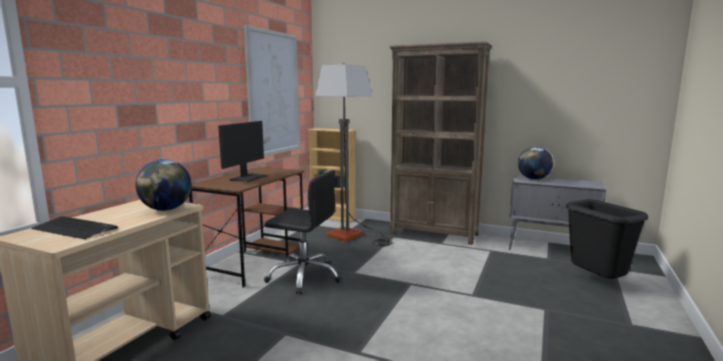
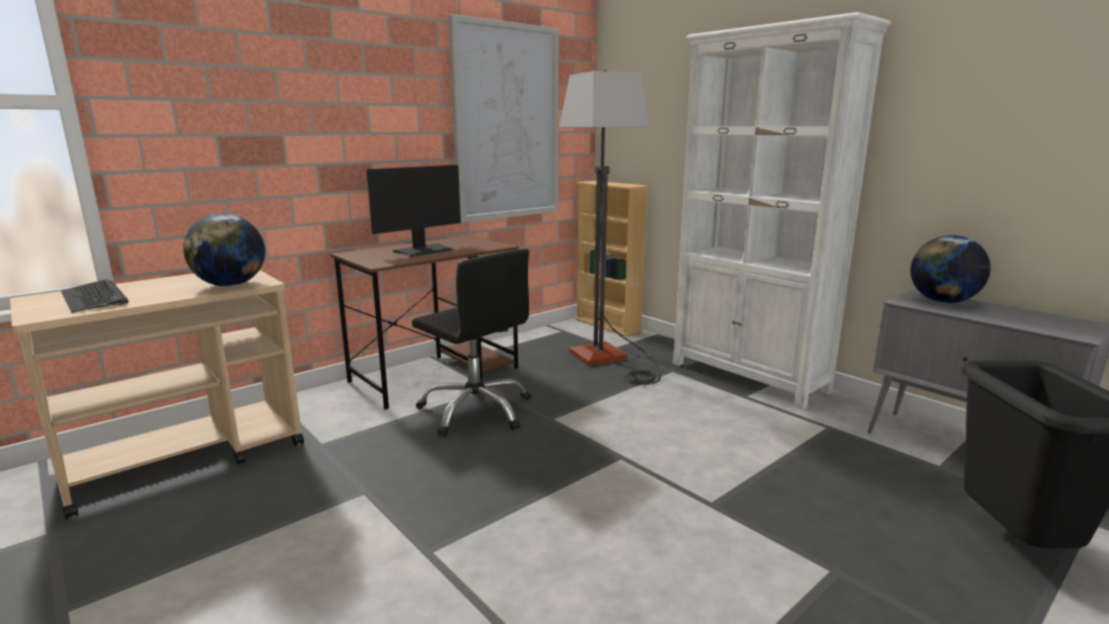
camera: 25 degrees right, 5 degrees up
(434, 234) = (748, 377): brown bookcase -> white bookcase

